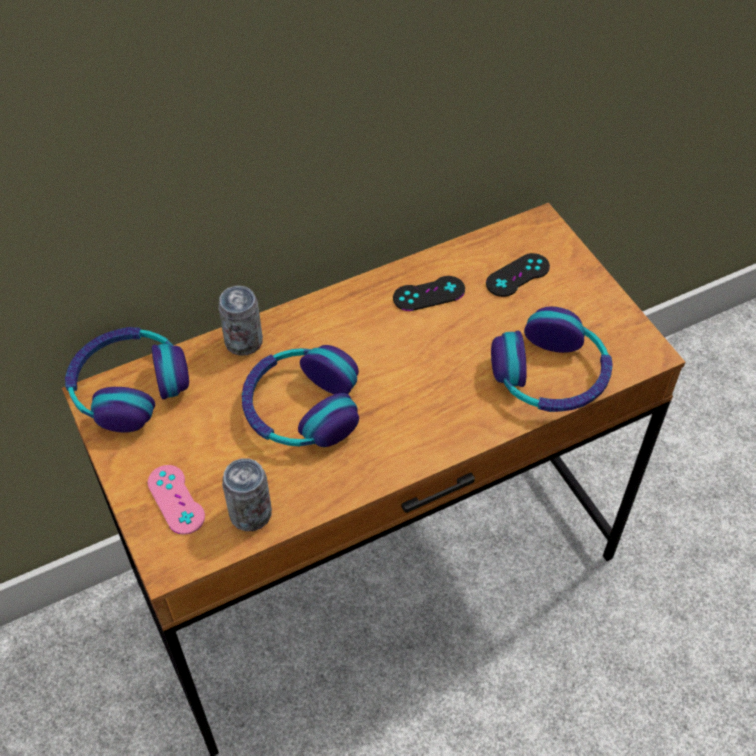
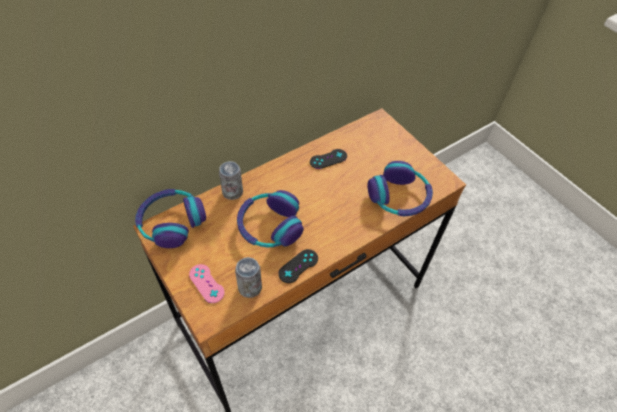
camera: 10 degrees left, 0 degrees up
(517, 275) = (373, 146): black game controller -> black game controller (298, 266)

